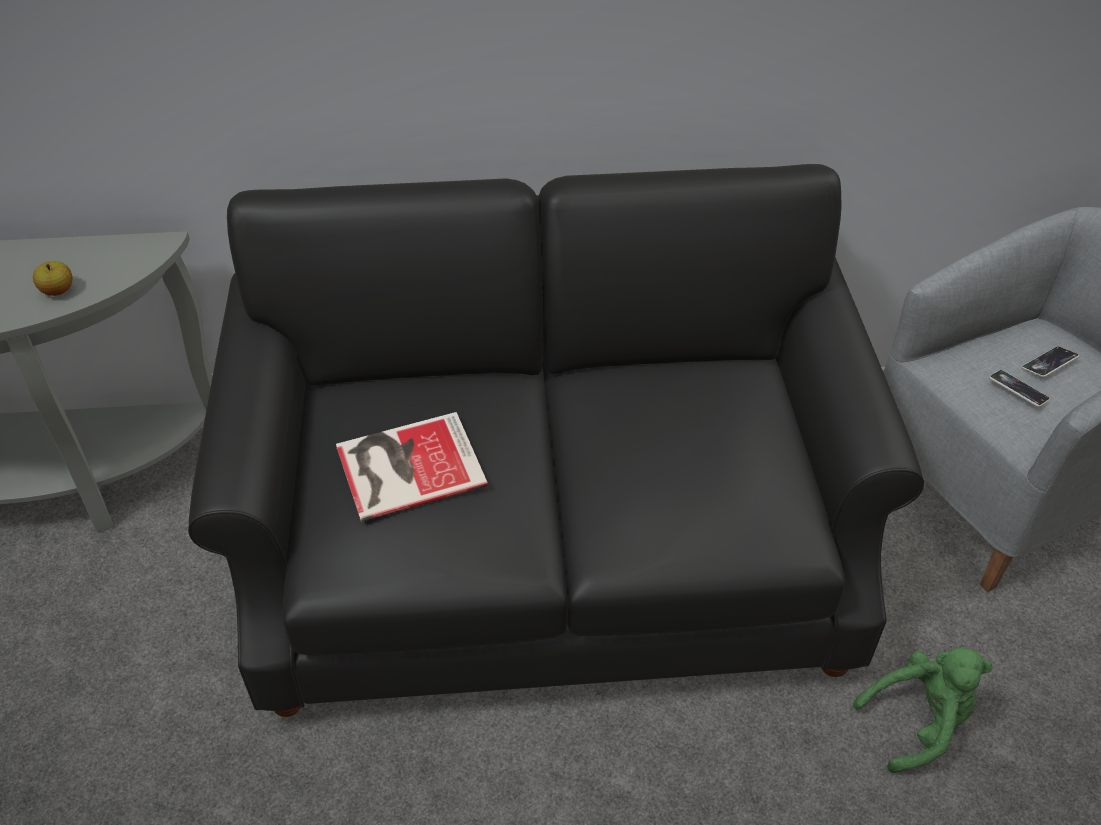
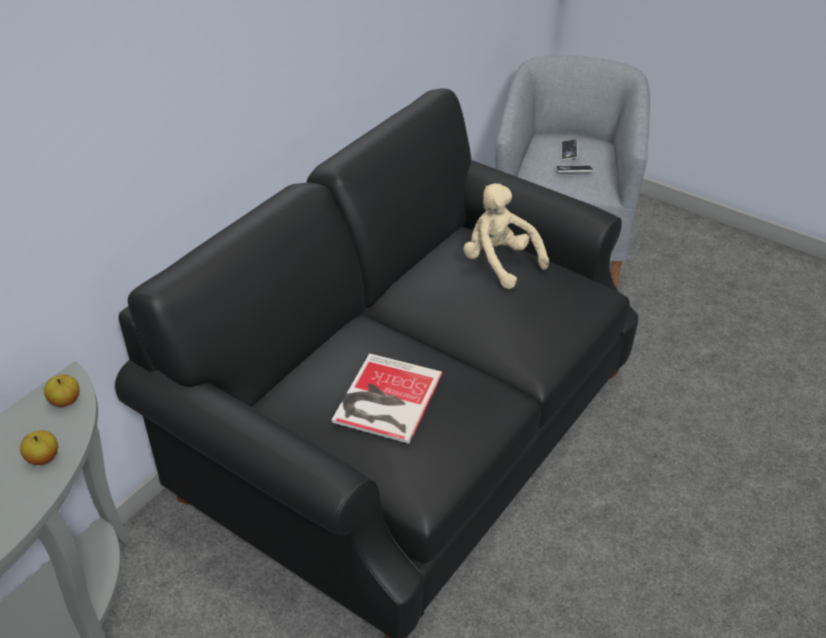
camera: 50 degrees left, 5 degrees down
(134, 258) = (65, 401): none -> apple
(724, 423) = (499, 263): none -> beige plush toy
(918, 722) = (664, 367): green plush toy -> none

